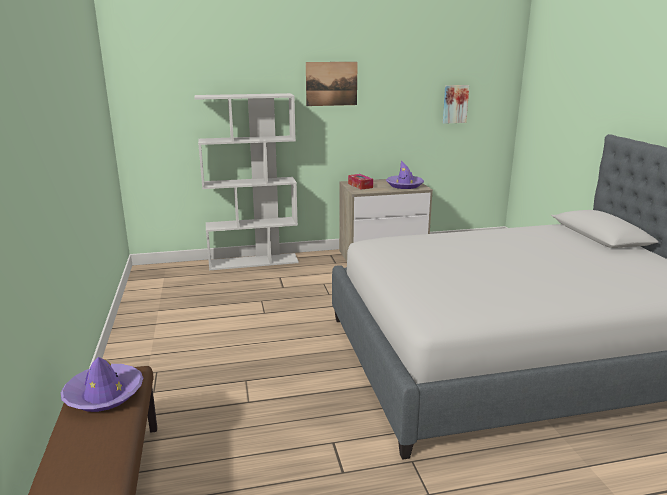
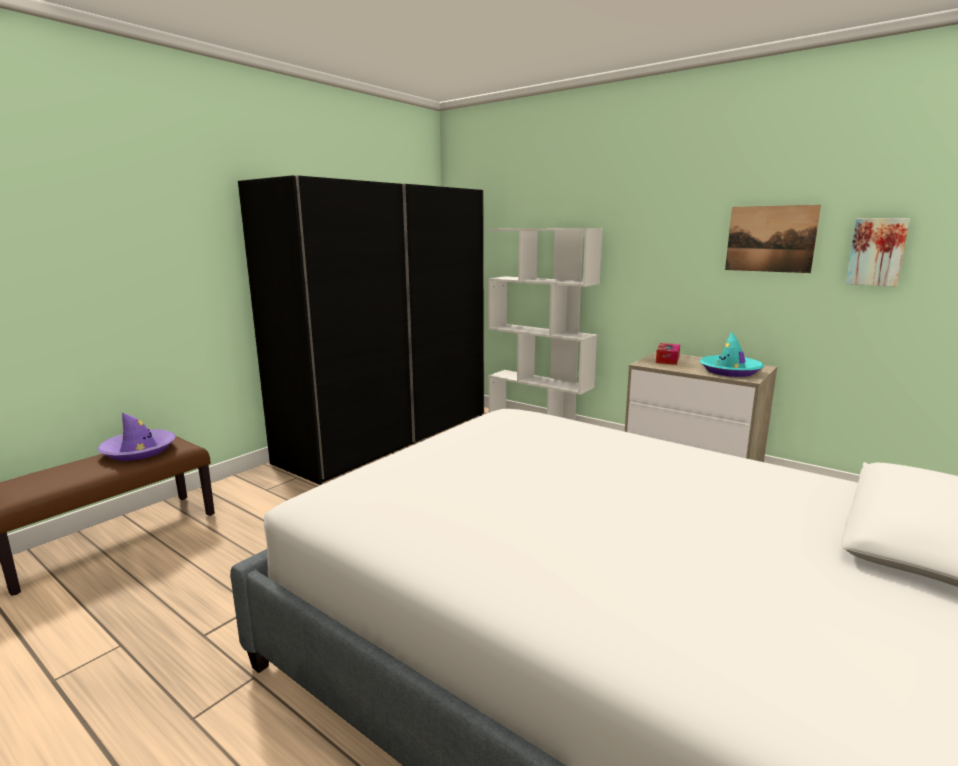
camera: 50 degrees right, 5 degrees down
(158, 311) = (388, 437): none -> black wardrobe
(331, 84) = (660, 216): picture -> picture (770, 239)
(404, 185) = (730, 371): purple hat -> turquoise hat

